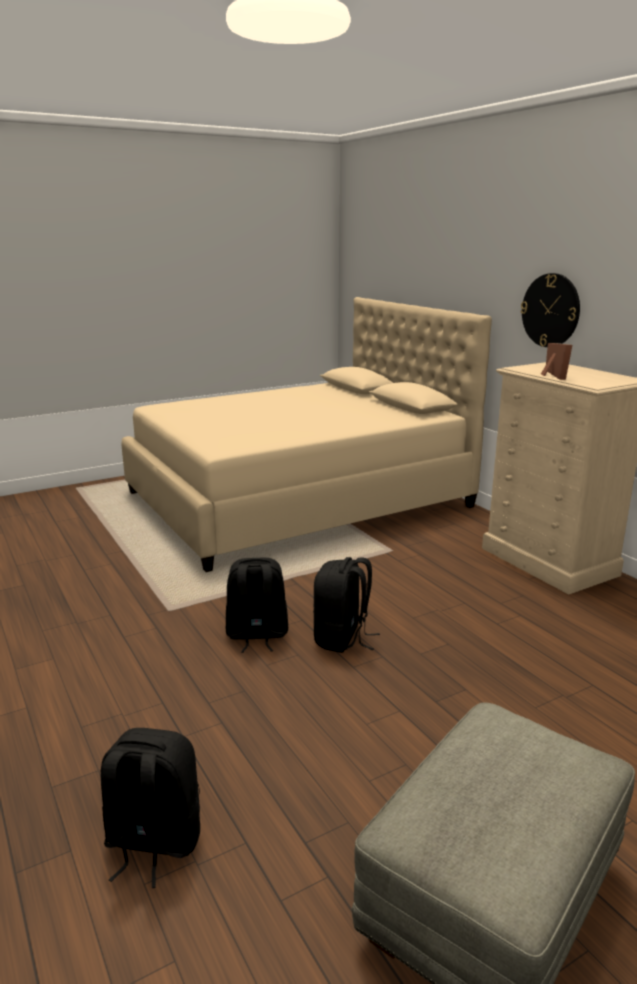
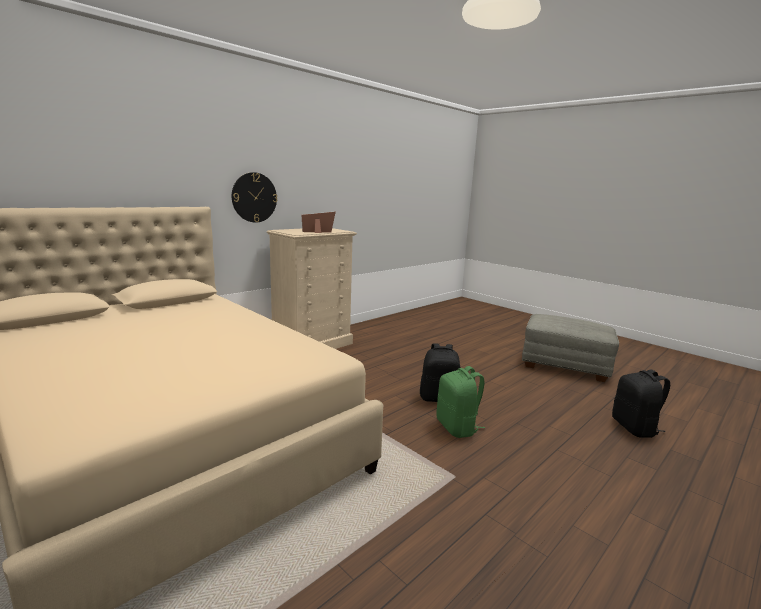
camera: 105 degrees left, 5 degrees down
(256, 635) = (457, 427): black backpack -> green backpack

